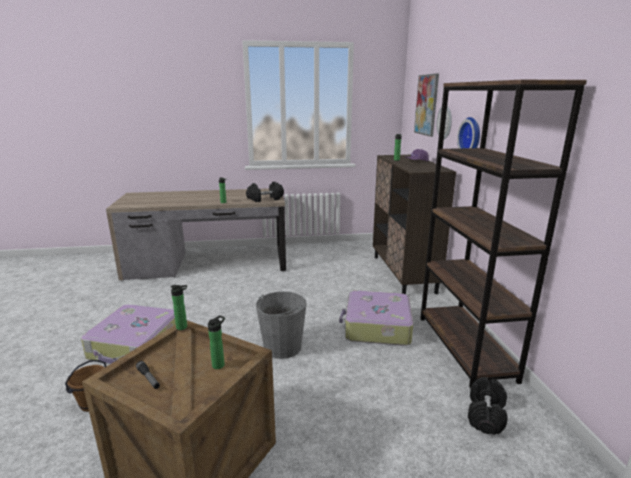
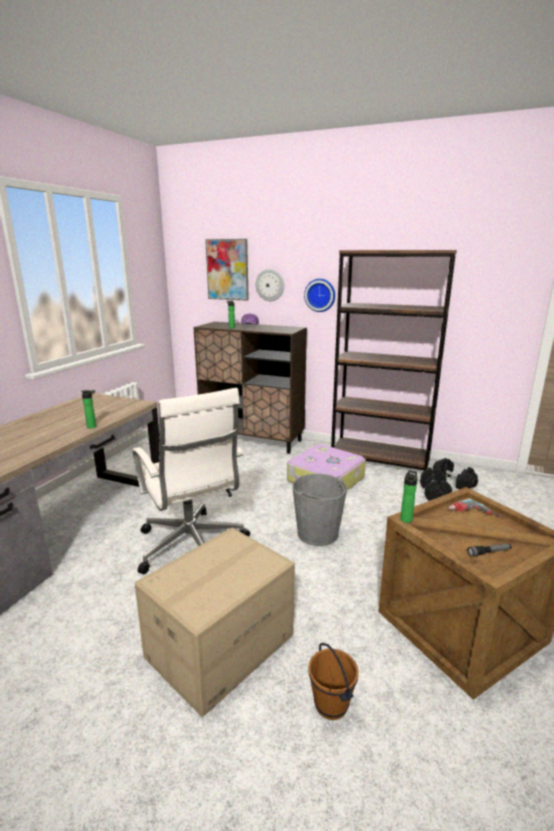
camera: 60 degrees left, 0 degrees up
(136, 345) = (220, 645): suitcase -> cardboard box
(220, 364) = (474, 514): bottle -> power drill
(226, 304) = (192, 547): none -> white office chair
(265, 199) = (126, 406): black dumbbell -> black dumbbell (434, 493)

